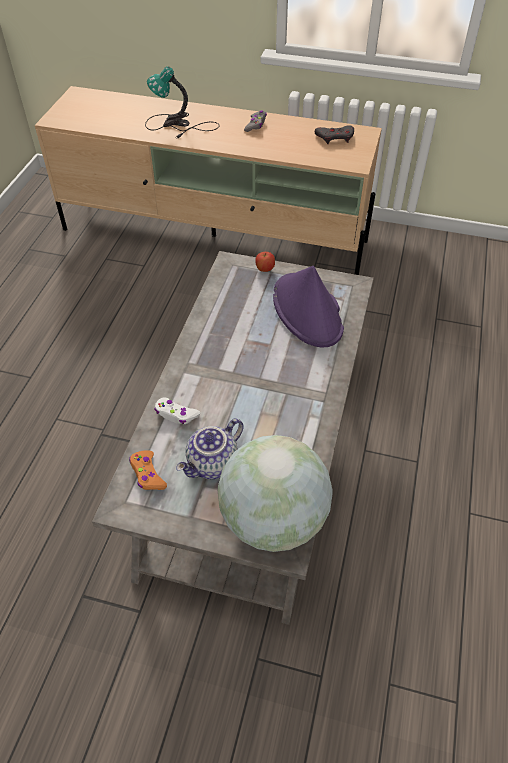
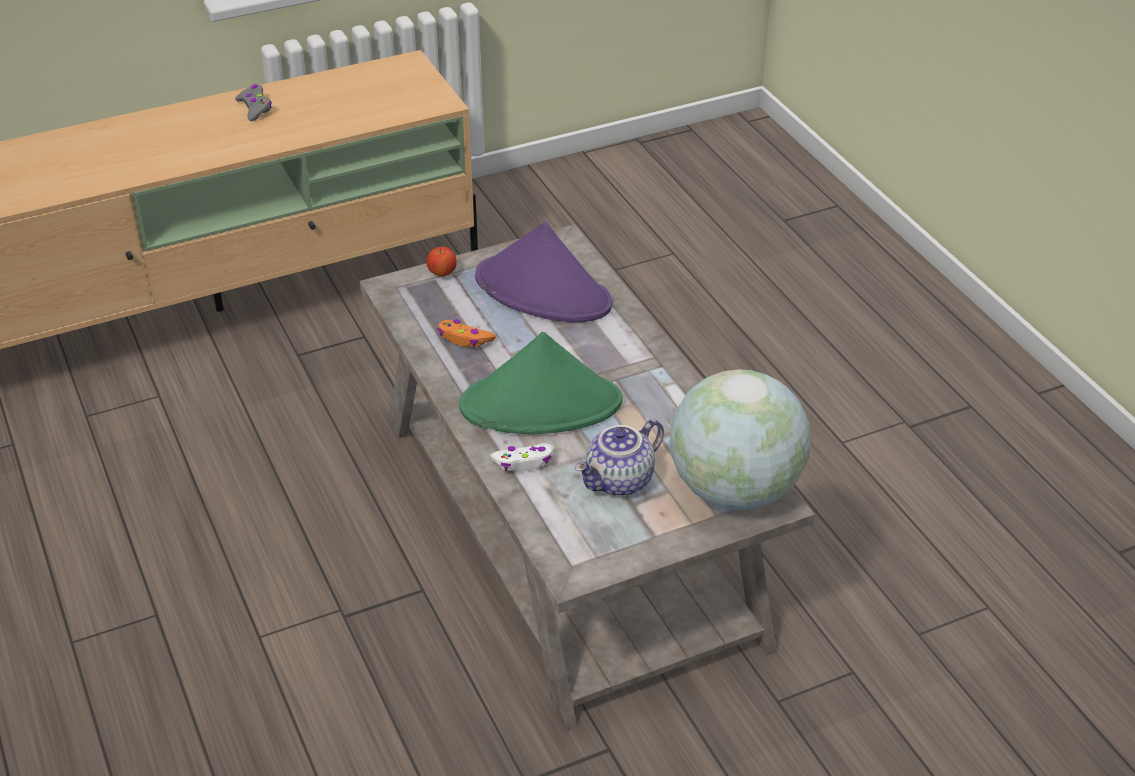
camera: 40 degrees left, 10 degrees down
(147, 474) = (563, 530): orange game controller -> orange game controller (465, 339)
(178, 125) = (146, 150): table lamp -> none
(213, 464) = (620, 482): teapot -> teapot turned 45 degrees clockwise
(227, 383) = (541, 404): none -> green hat
(335, 137) = (378, 83): grey game controller -> none

